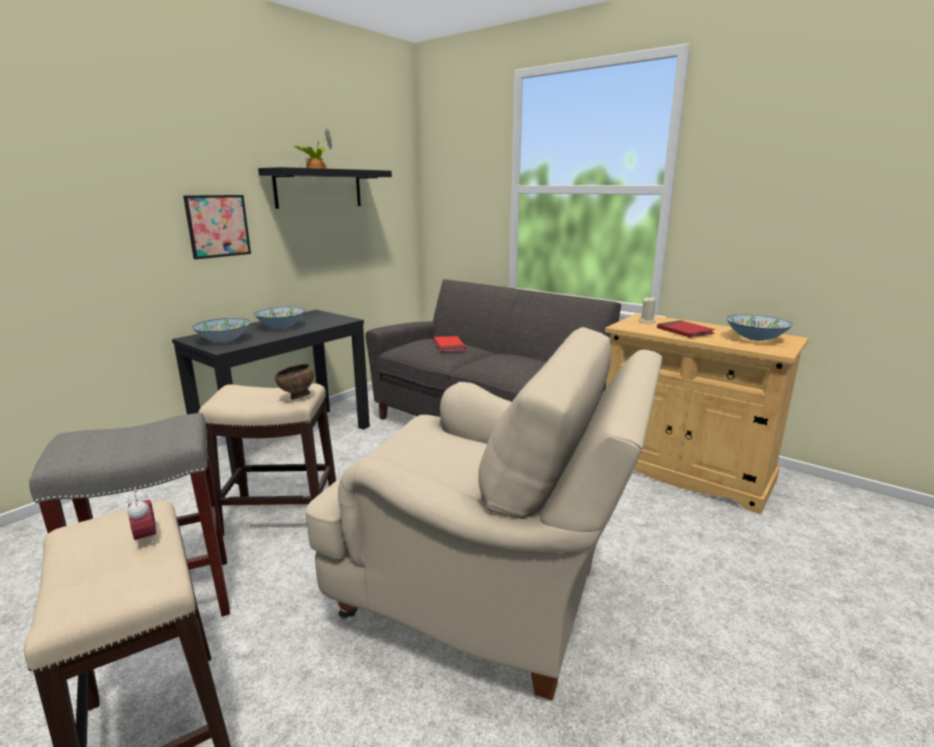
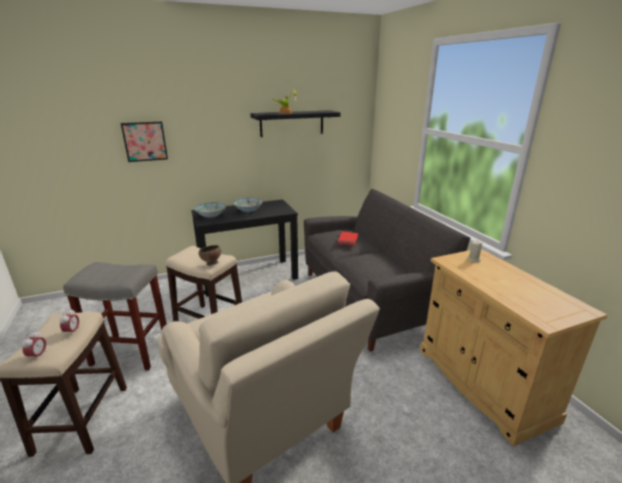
camera: 30 degrees right, 5 degrees up
(121, 590) = (38, 355): none -> alarm clock
(218, 226) = (223, 148): picture -> picture (145, 141)
(684, 332) = (489, 278): red book -> none
(755, 338) = (546, 302): bowl -> none

